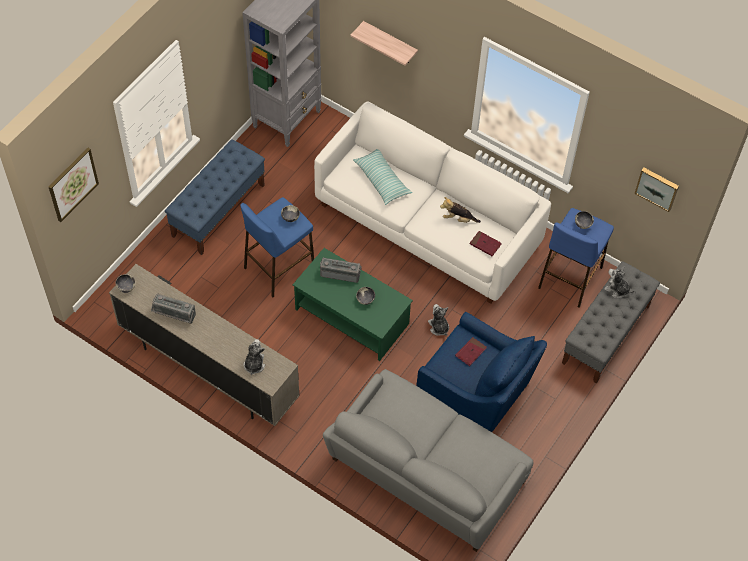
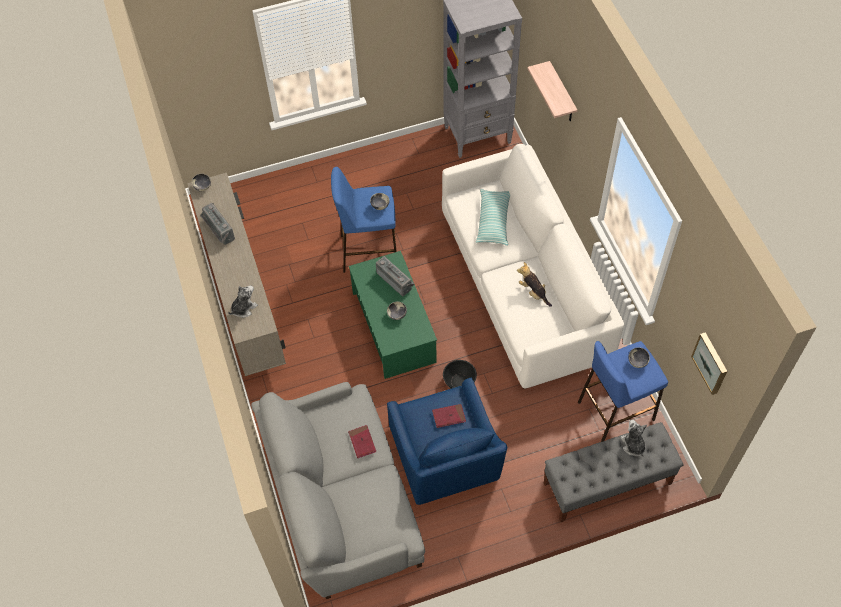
camera: 40 degrees right, 0 degrees up
(72, 184) = (189, 68): picture -> none
(218, 210) = (360, 178): blue bench -> none
(438, 327) = (459, 381): plush toy -> black bowl
(485, 244) = (538, 328): red book -> red book (362, 442)

